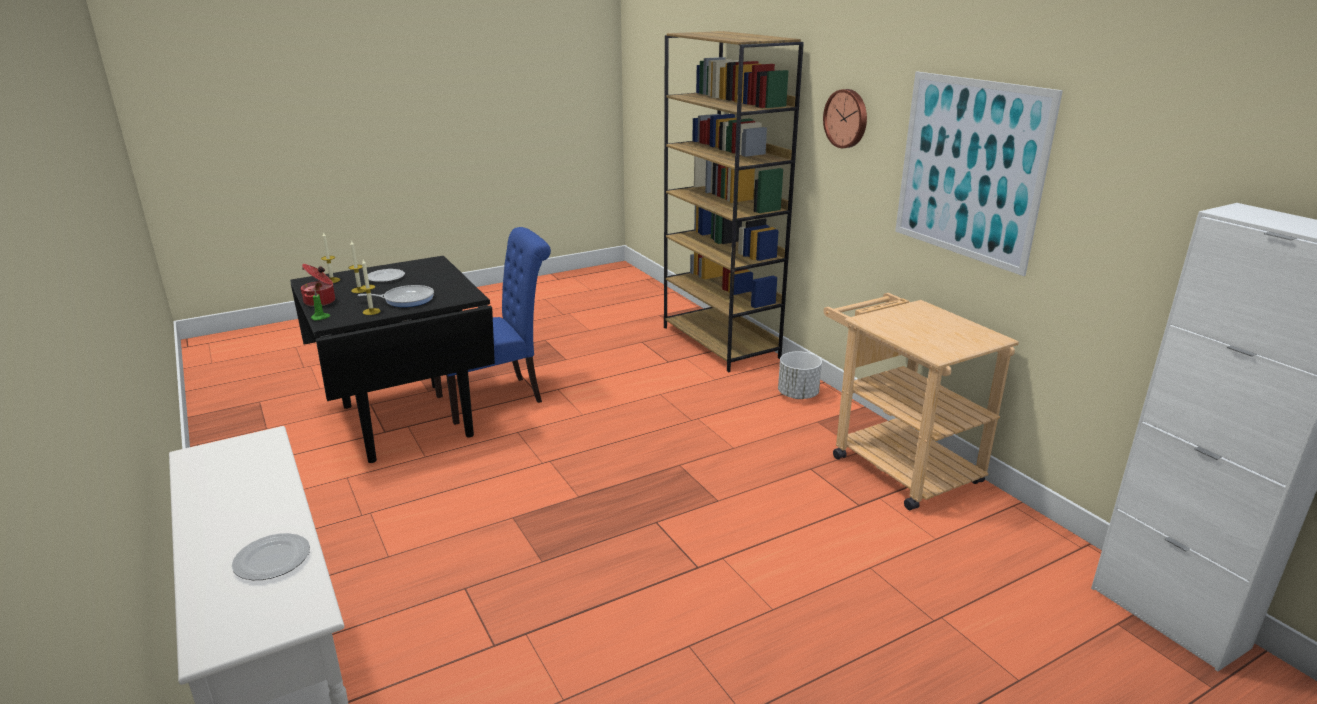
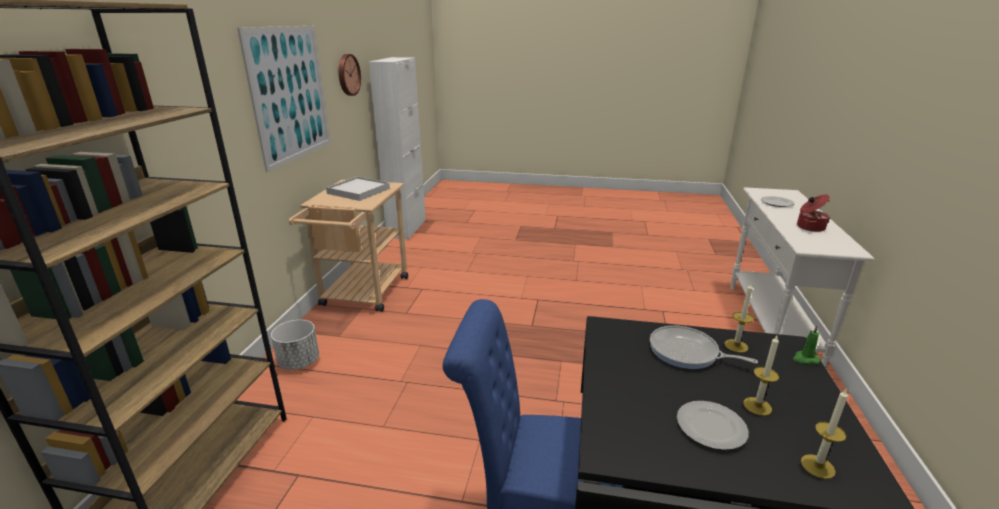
camera: 140 degrees left, 0 degrees up
(321, 302) = (817, 398): cooking pot -> cooking pot (809, 227)
(847, 118) = (188, 94): wall clock -> wall clock (347, 75)
(932, 331) = (359, 191): none -> white tray

